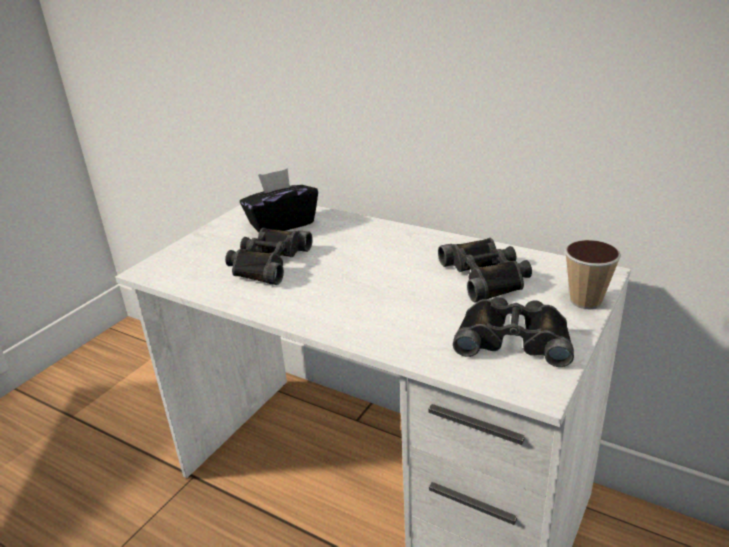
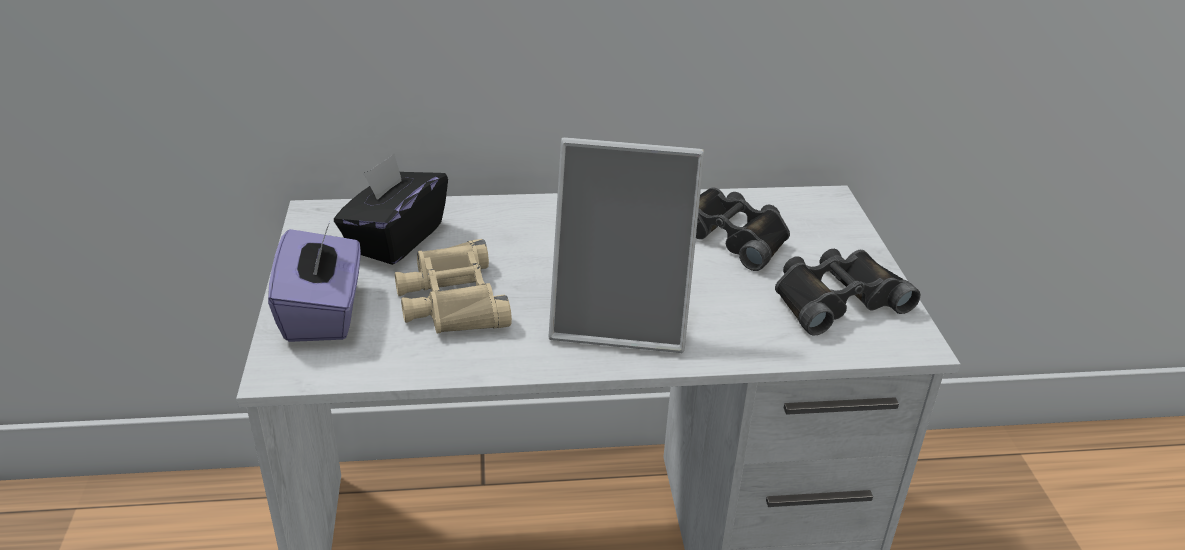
camera: 40 degrees left, 5 degrees up
(200, 250) = (323, 313): none -> purple tissue box
(267, 262) = (451, 300): black binoculars -> beige binoculars
(346, 302) = (621, 319): none -> picture frame
(585, 301) = (850, 234): cup -> none

